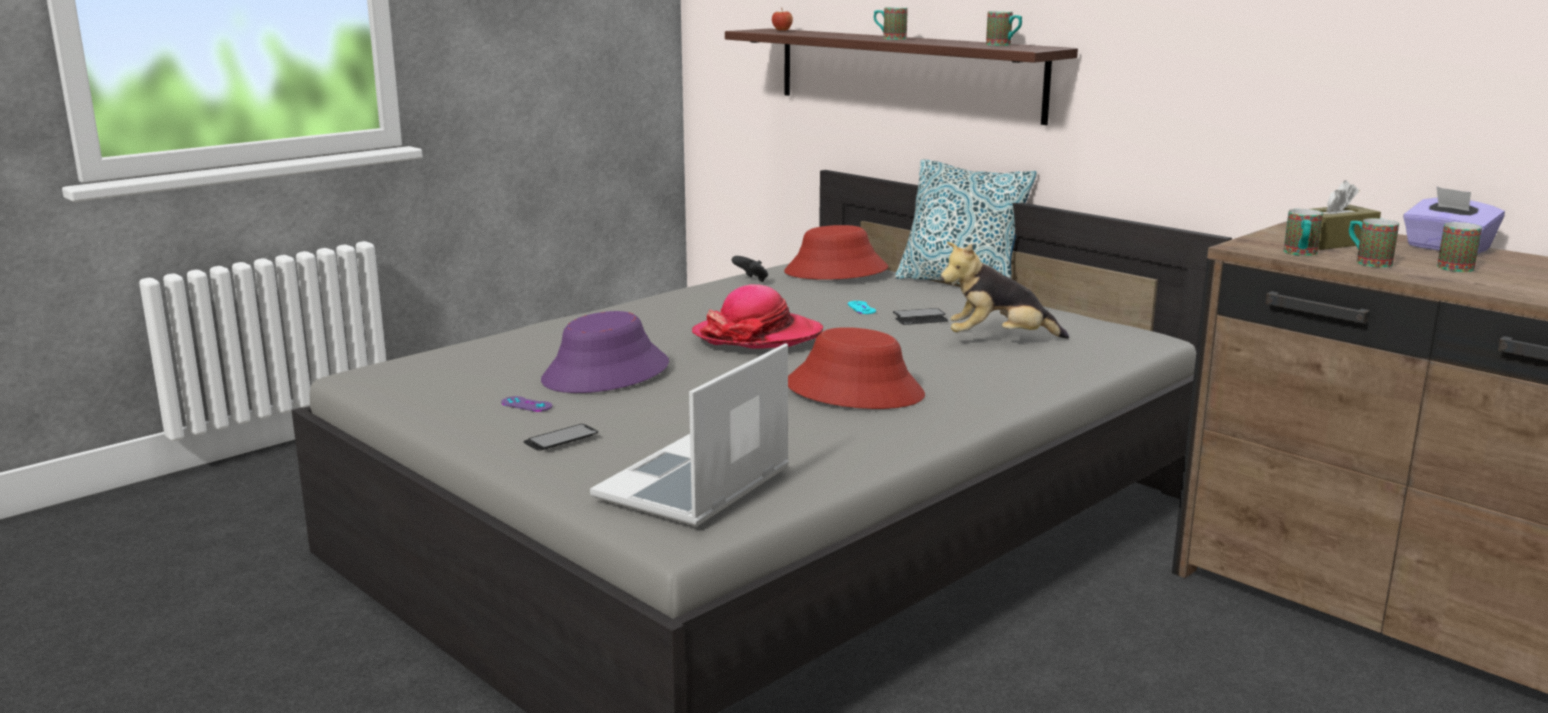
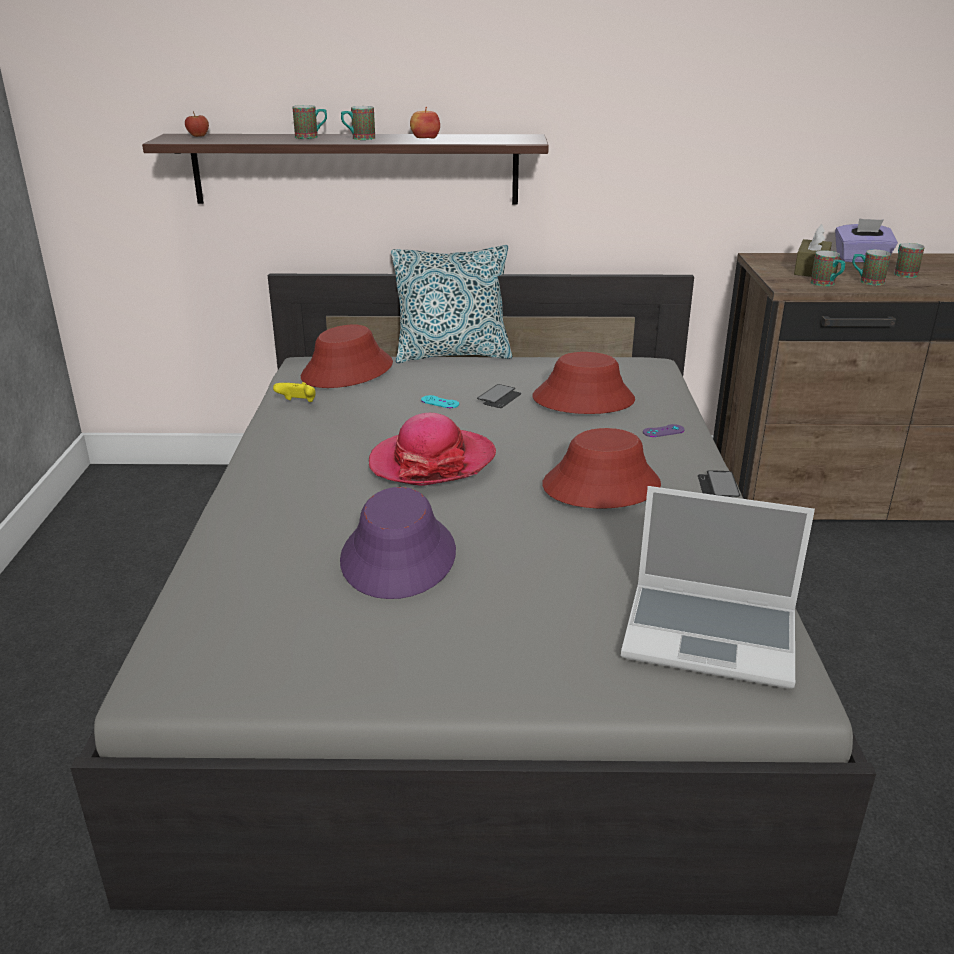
camera: 45 degrees left, 10 degrees up
(526, 404) = (410, 627): purple game controller -> purple game controller (663, 431)
(561, 440) = (521, 649): phone -> phone (718, 487)
(694, 486) = (712, 635): laptop -> laptop turned 60 degrees counterclockwise
(751, 280) = (298, 403): black game controller -> yellow game controller
(947, 42) = (425, 138): none -> apple
(998, 340) = (583, 399): plush toy -> red hat
(1003, 45) = (486, 137): mug -> mug (311, 137)

